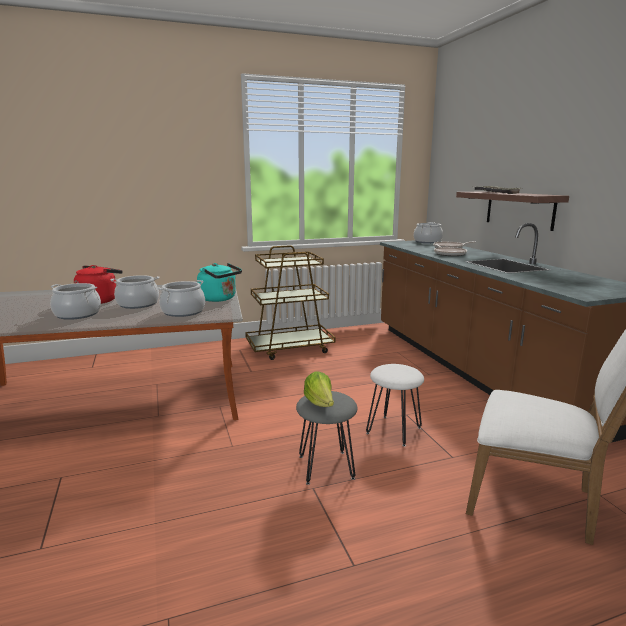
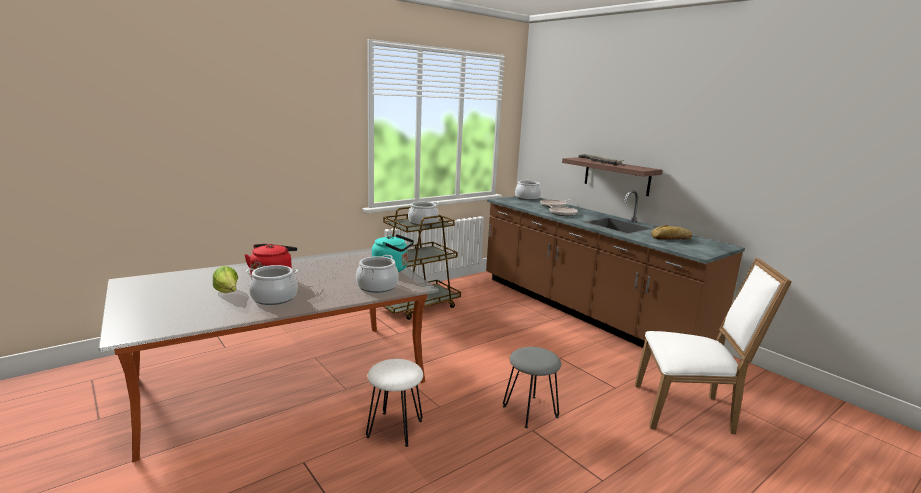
camera: 20 degrees left, 0 degrees up
(138, 304) = (320, 281): cooking pot -> cooking pot (423, 223)
(320, 404) = (534, 359): lettuce -> lettuce (228, 293)
(393, 430) = (559, 373): white stool -> white stool (394, 429)
(565, 279) = (671, 238): none -> bread

